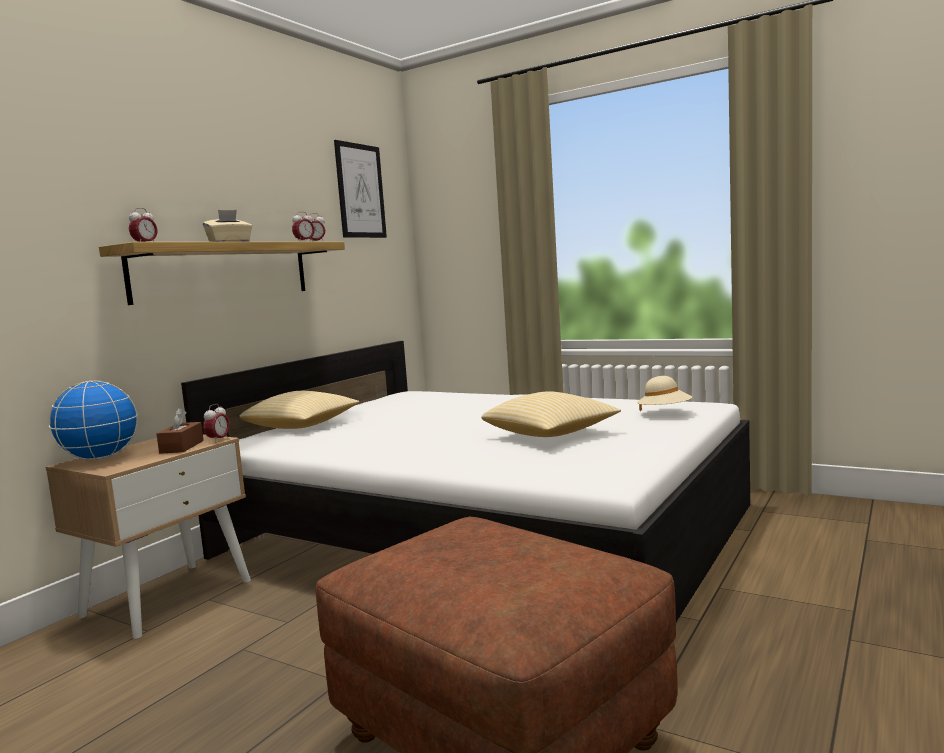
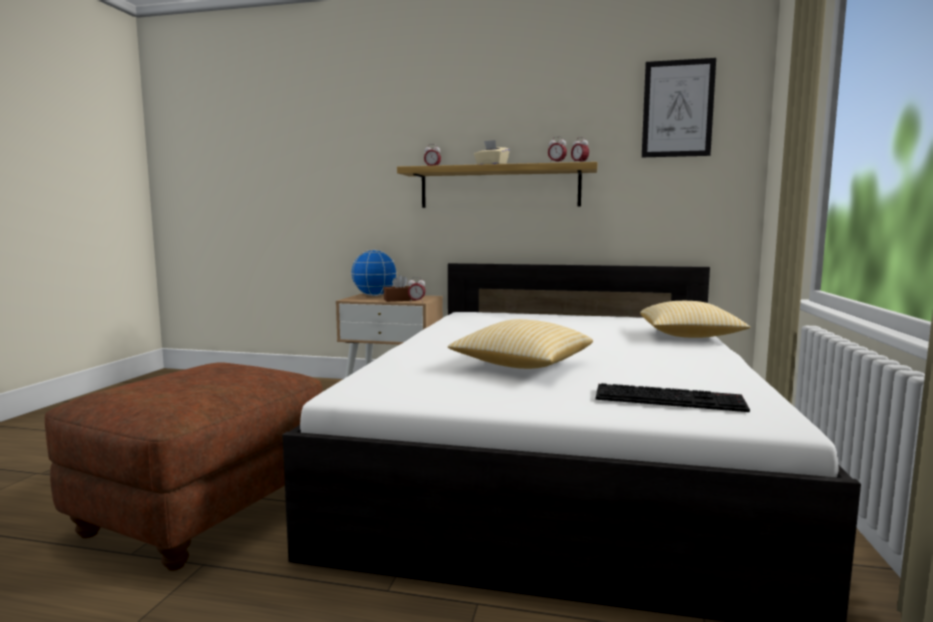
camera: 70 degrees right, 0 degrees up
(302, 426) = (518, 315): pillow -> pillow (689, 336)
(664, 413) = (670, 398): beige hat -> keyboard

